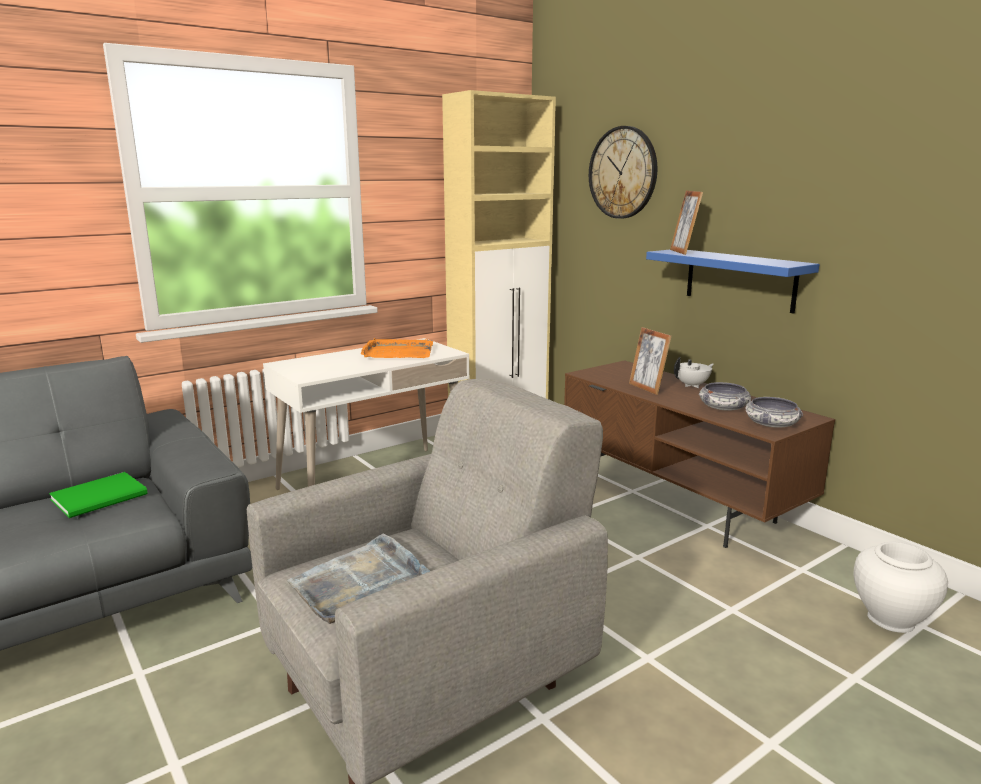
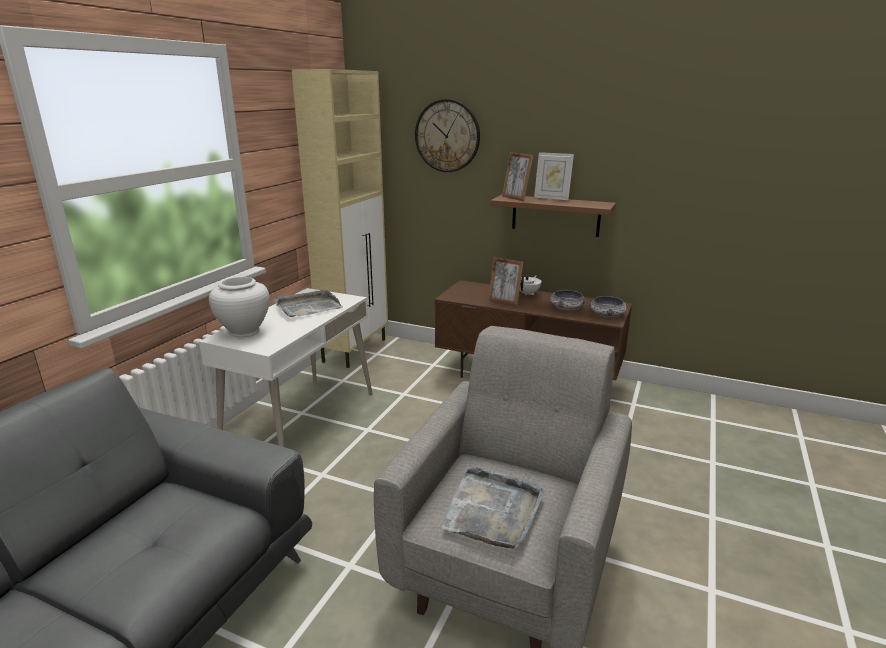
camera: 30 degrees left, 5 degrees up
(102, 497) = (158, 515): green book -> none
(397, 353) = (307, 307): orange tray -> grey tray
(734, 254) = (552, 198): none -> picture frame
(740, 279) = (555, 215): blue shelf -> brown shelf
(891, 620) = (698, 421): white vase -> white vase (244, 331)

